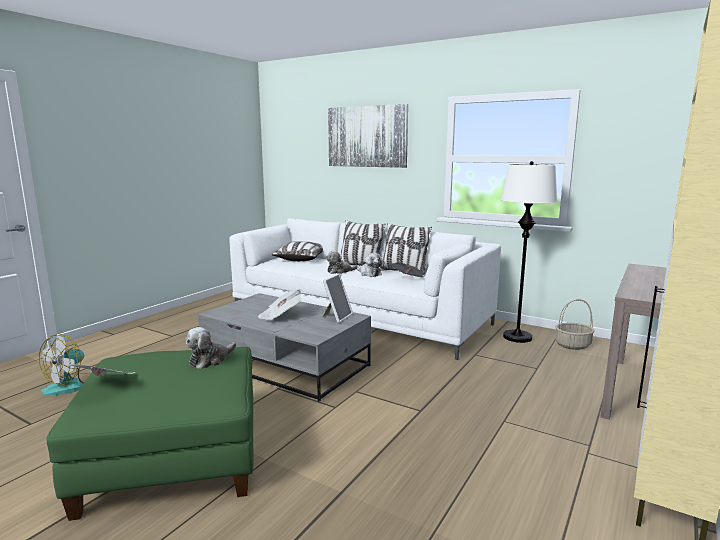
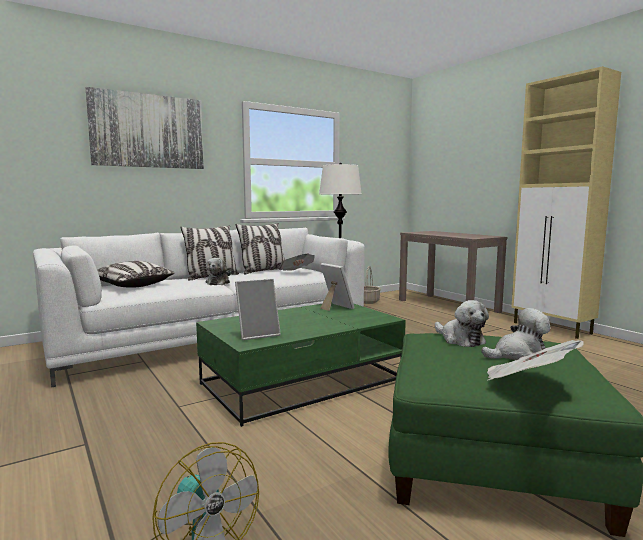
camera: 65 degrees left, 5 degrees down
(237, 311) = (258, 334): none -> picture frame
(280, 316) = (306, 322): newspaper -> none
(287, 364) = (303, 381): grey coffee table -> green coffee table
(369, 274) = (252, 277): plush toy -> plush toy (518, 355)

